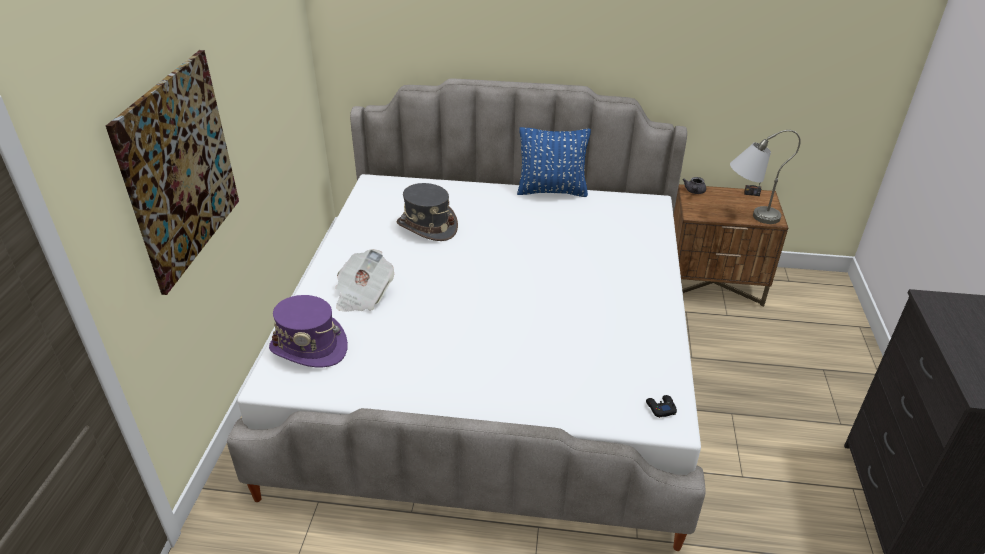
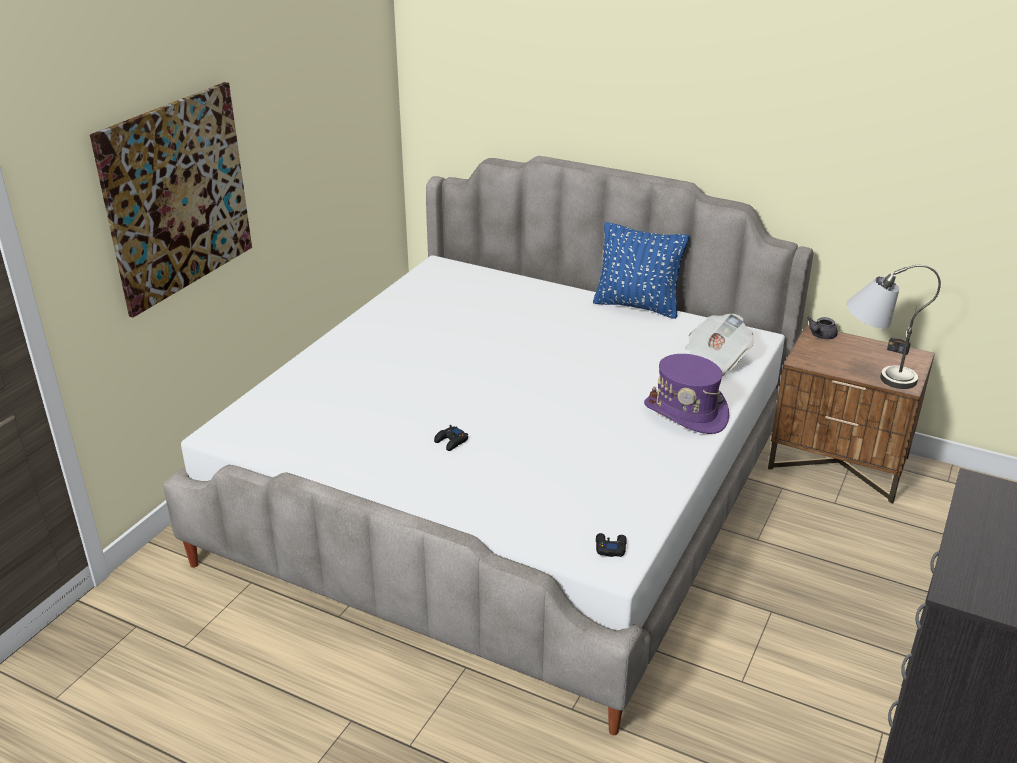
camera: 20 degrees right, 5 degrees down
(309, 347) = (275, 410): purple hat -> purple hat (686, 413)
(363, 295) = (358, 373): newspaper -> newspaper (713, 362)
(427, 227) = (468, 319): grey hat -> none
(480, 342) = (451, 442): none -> black game controller

